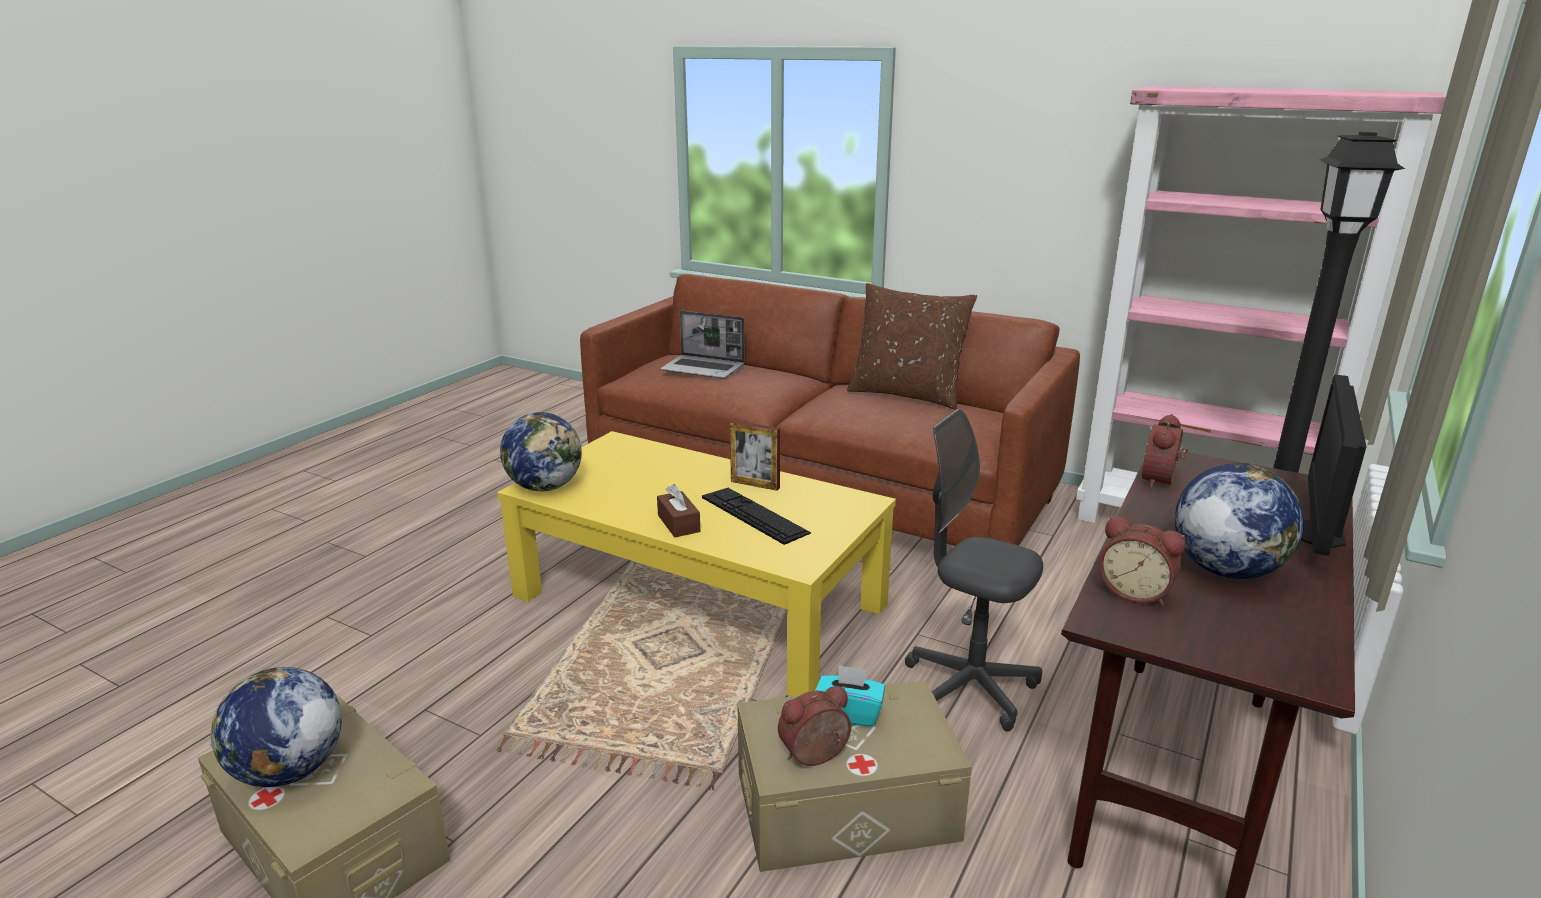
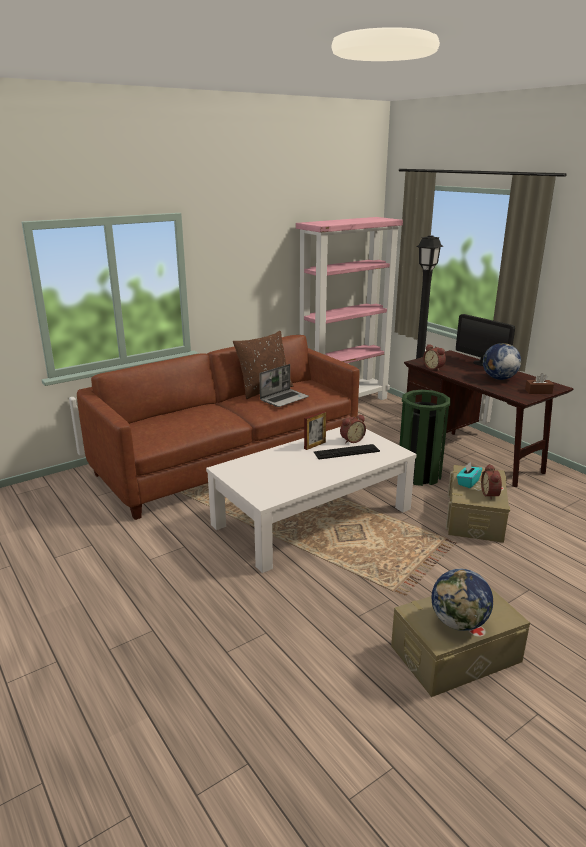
camera: 65 degrees left, 0 degrees up
(545, 487) = (268, 496): globe -> none
(678, 523) = (342, 469): brown tissue box -> brown tissue box (538, 391)
(699, 600) = (313, 516): yellow coffee table -> white coffee table
(704, 369) = (171, 421): laptop -> laptop (284, 399)
(970, 687) = (419, 475): grey office chair -> green trash can
(1135, 592) = (508, 391): alarm clock -> alarm clock (351, 440)

